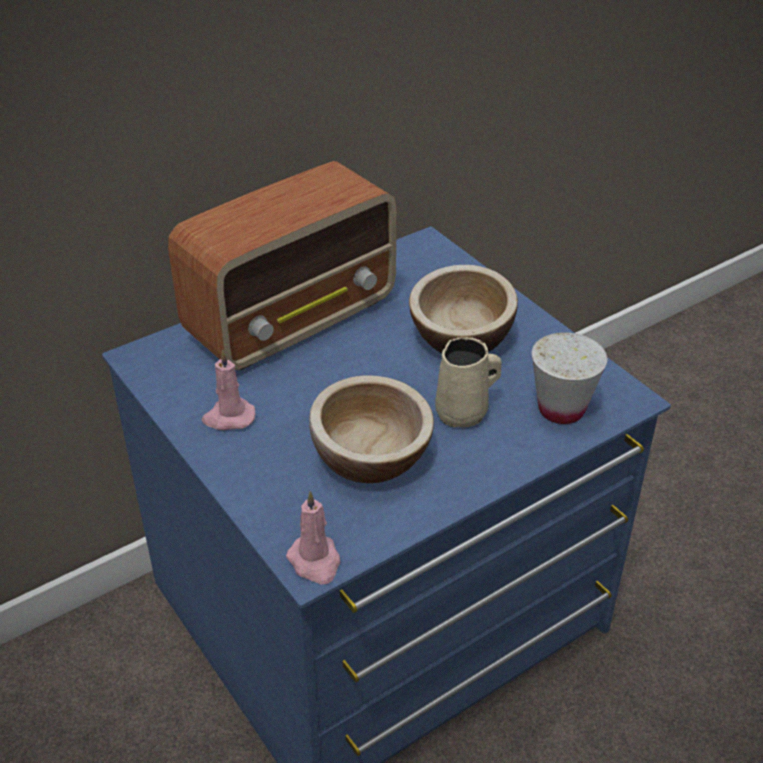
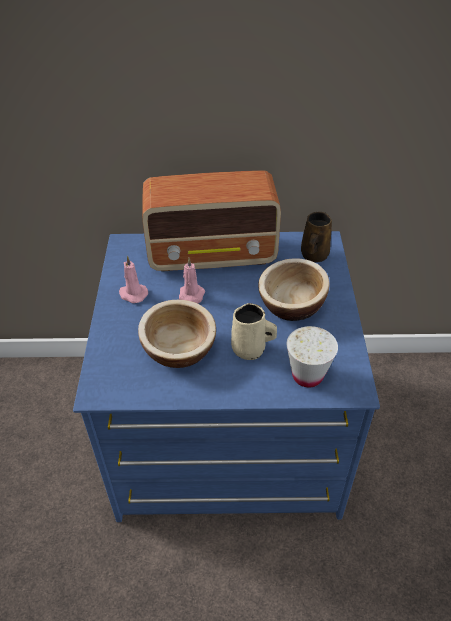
camera: 35 degrees right, 5 degrees up
(315, 562) = (99, 392): pink candle -> pink candle (191, 297)
(429, 267) = (313, 256): none -> brown mug

